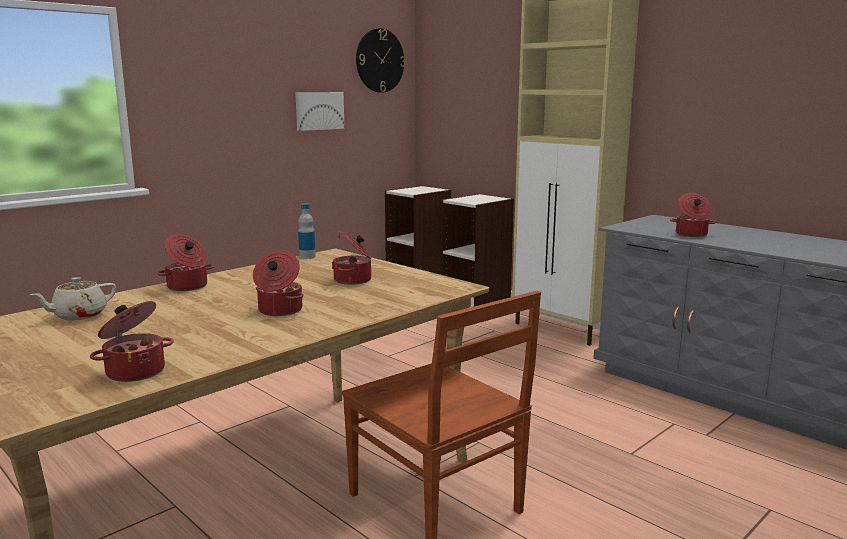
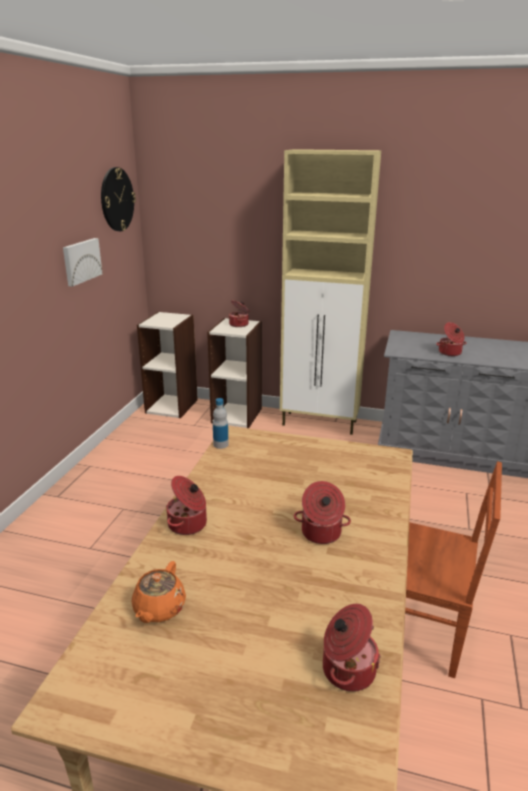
camera: 30 degrees left, 10 degrees up
(79, 315) = (159, 609): beige teapot -> orange teapot
(354, 280) = (310, 470): cooking pot -> cooking pot (239, 324)

